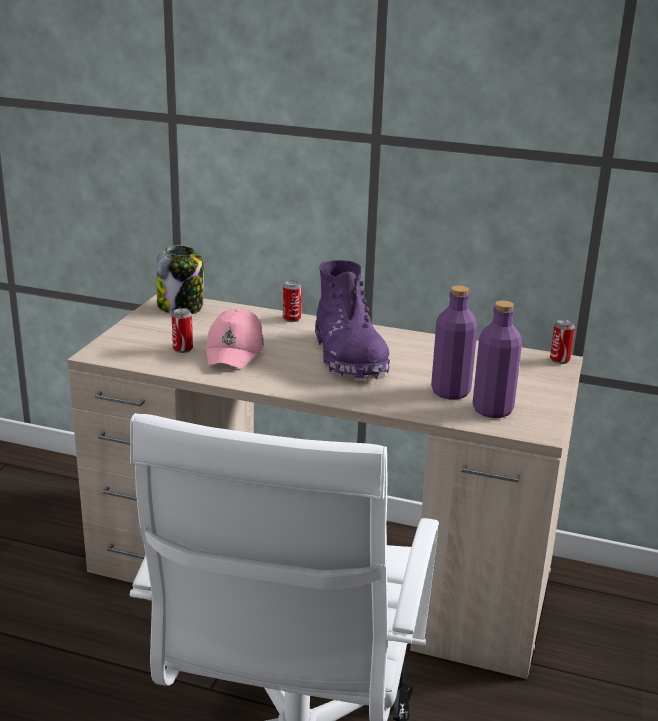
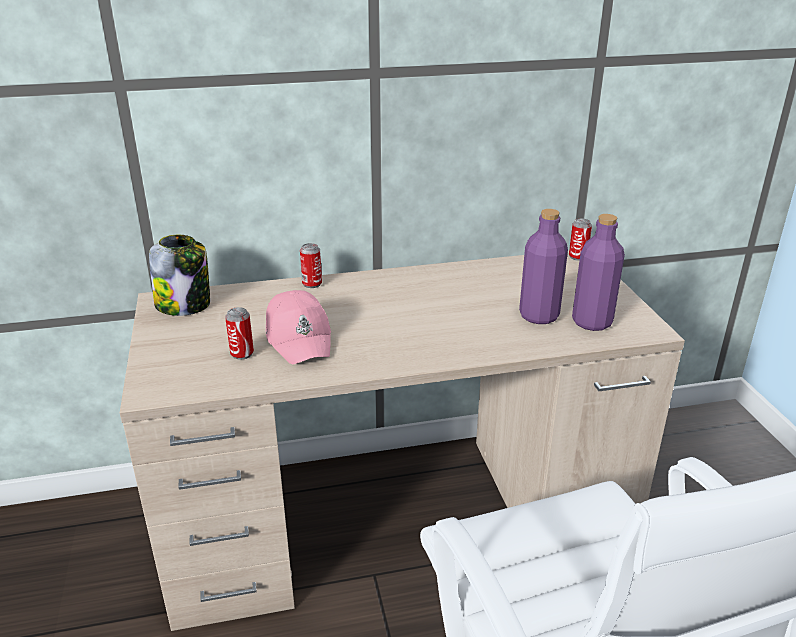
camera: 30 degrees left, 5 degrees up
(349, 357) = (413, 309): purple boot -> none

